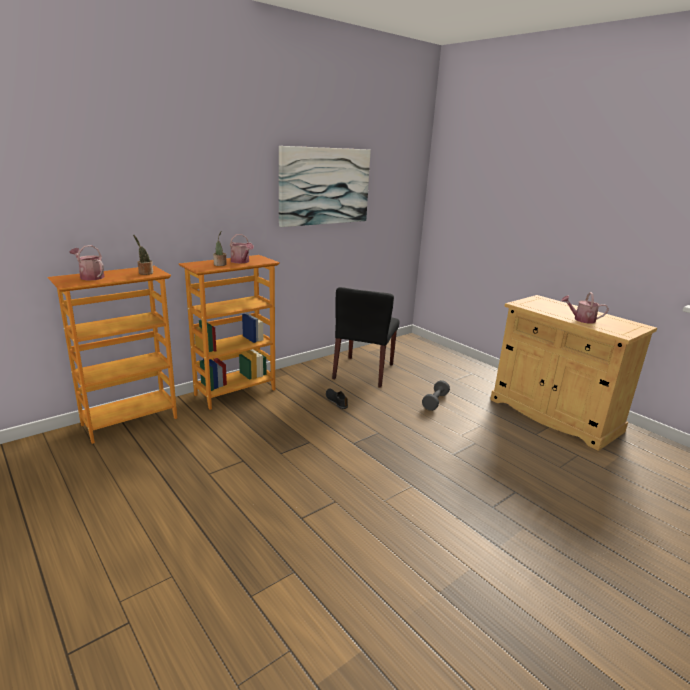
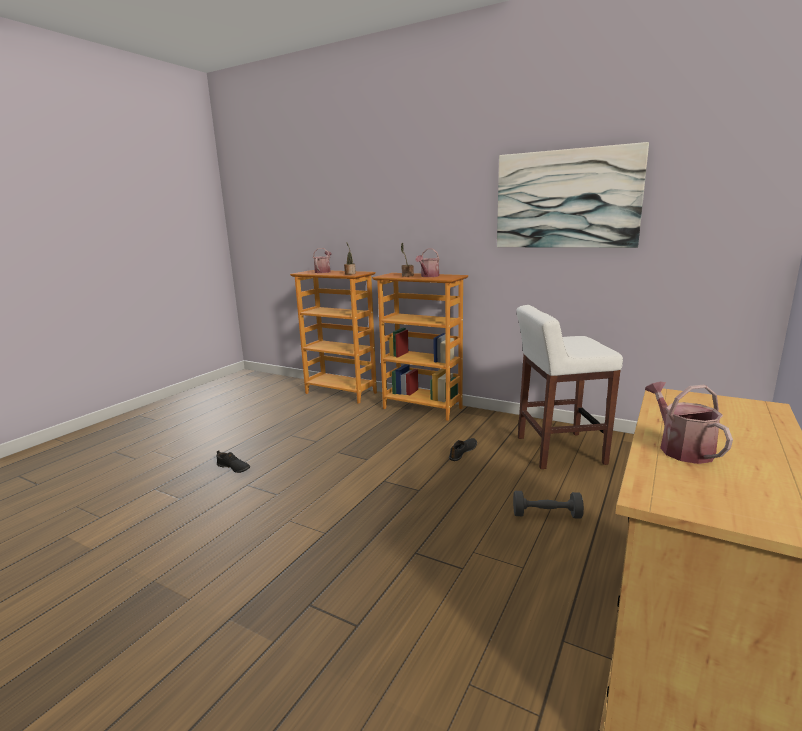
camera: 70 degrees right, 5 degrees down
(253, 524) = (233, 468): none -> black shoe
(363, 371) = (558, 450): black chair -> white stool

